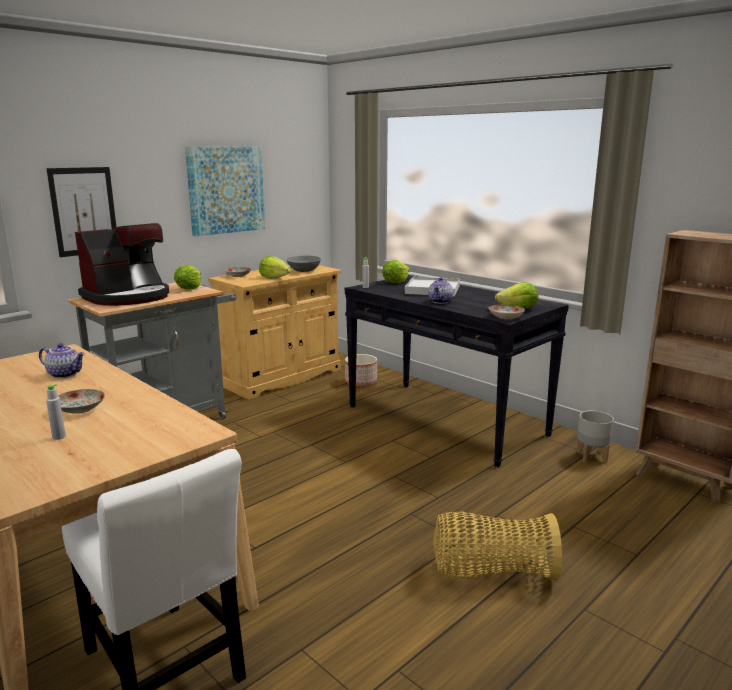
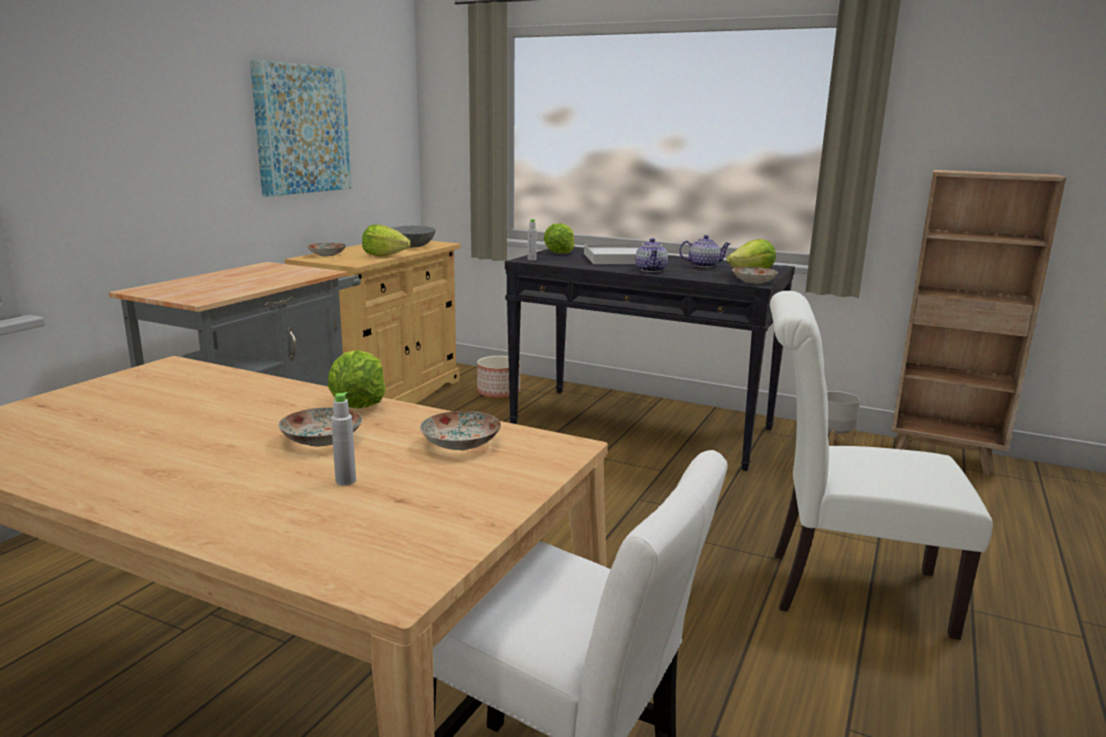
camera: 20 degrees left, 0 degrees up
(65, 374) = (222, 396): teapot -> teapot (703, 265)
(84, 211) = (114, 152): picture -> none
(128, 297) = (211, 284): coffee machine -> none
(149, 422) = (461, 444): none -> plate
(189, 288) = (291, 270): lettuce -> lettuce (358, 404)
(491, 572) = (845, 589): basket -> white chair

